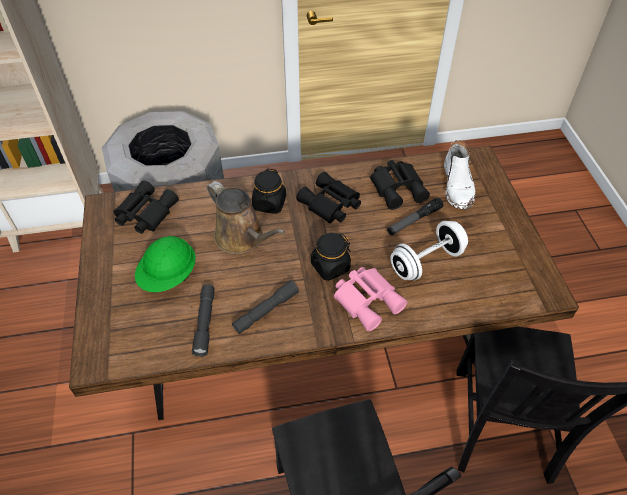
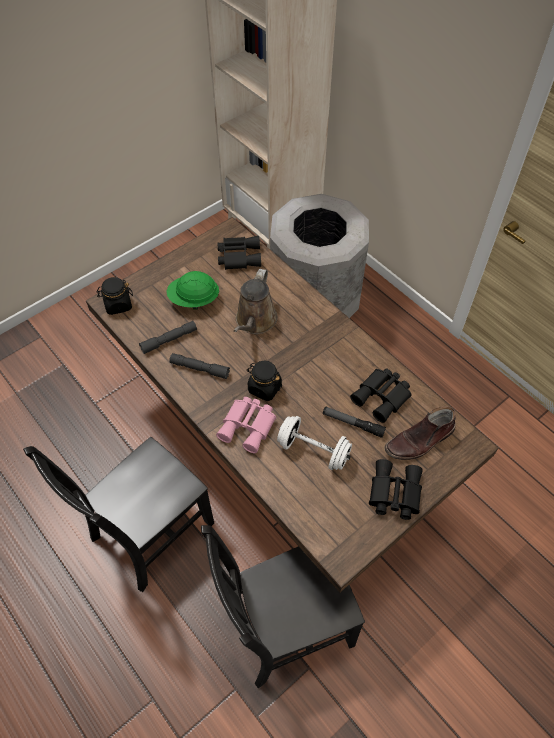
camera: 60 degrees right, 5 degrees up
(269, 203) = (300, 320): black jar -> black jar (118, 305)
(330, 205) = (327, 358): black binoculars -> black binoculars (393, 493)
(458, 186) = (420, 441): white boot -> brown boot

